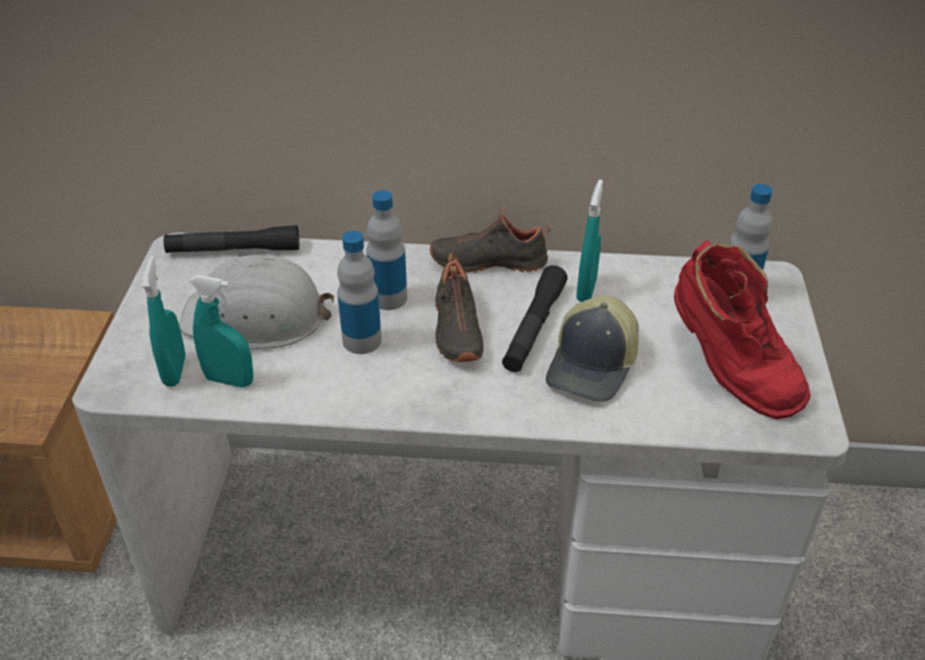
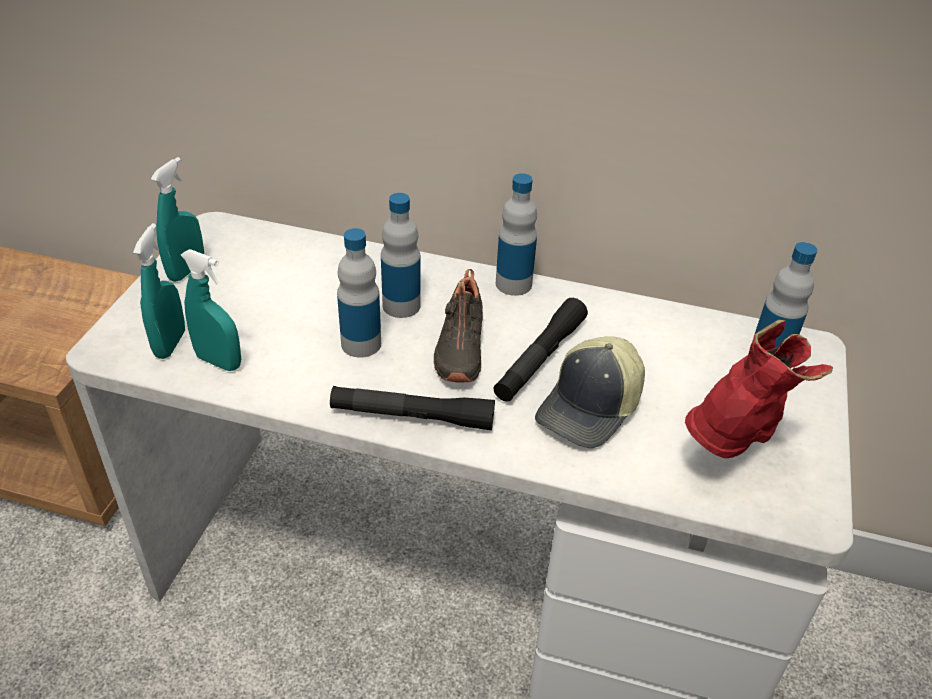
camera: 10 degrees right, 0 degrees up
(234, 250) = (266, 236): black flashlight -> black flashlight (412, 416)
(256, 317) = (266, 304): white hard hat -> none
(488, 260) = (513, 284): black shoe -> bottle
(586, 290) = (606, 329): turquoise spray bottle -> turquoise spray bottle (186, 270)
(727, 371) = (735, 439): red boot -> red boot turned 120 degrees counterclockwise

